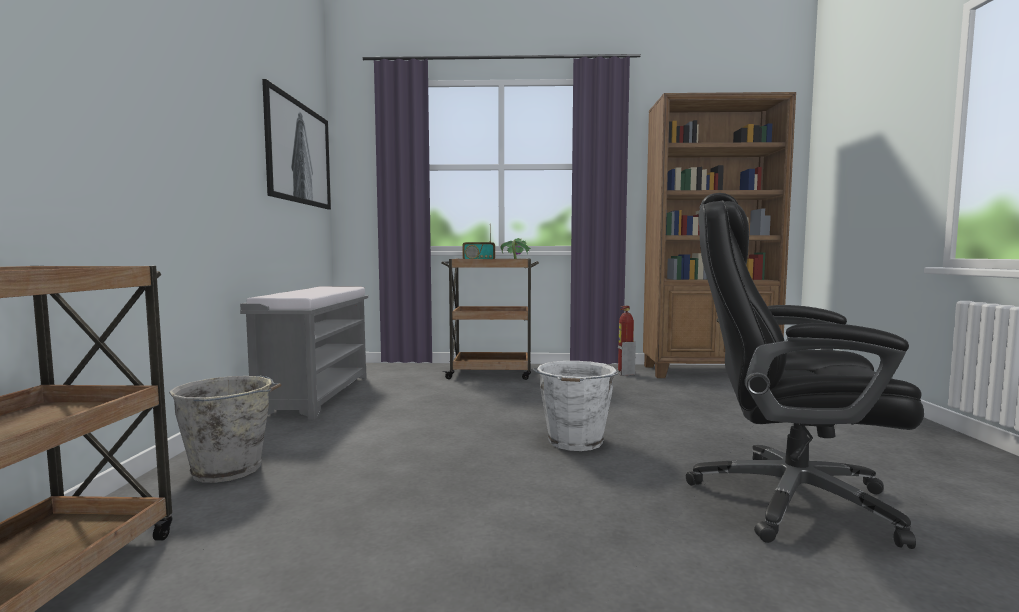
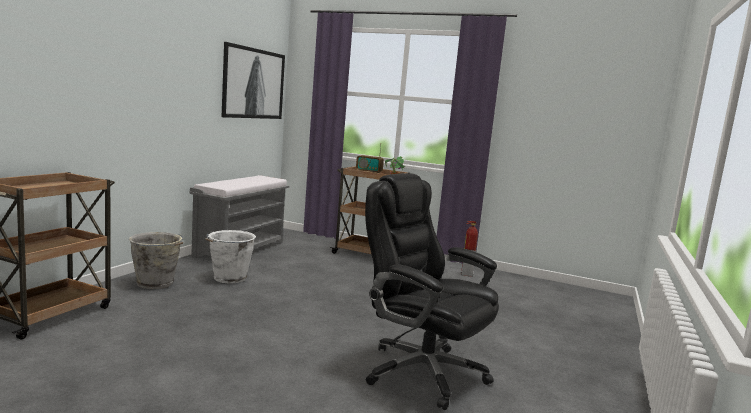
camera: 20 degrees right, 5 degrees up
(575, 442) = (351, 311): white bucket -> white bucket (229, 278)
(709, 372) = (538, 286): brown bookcase -> none

